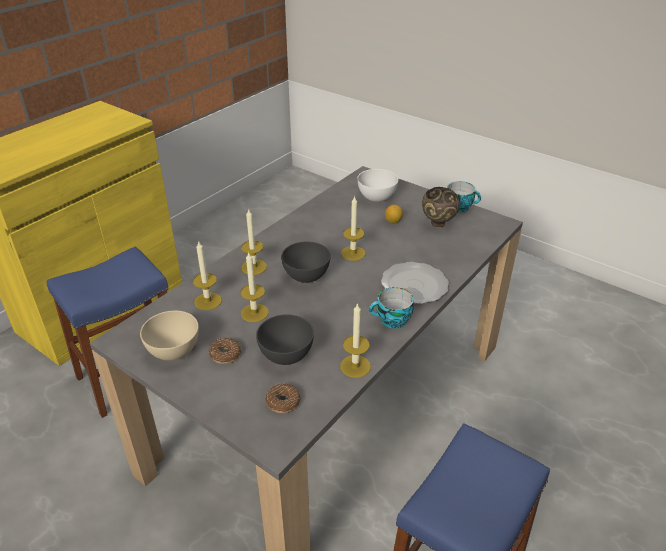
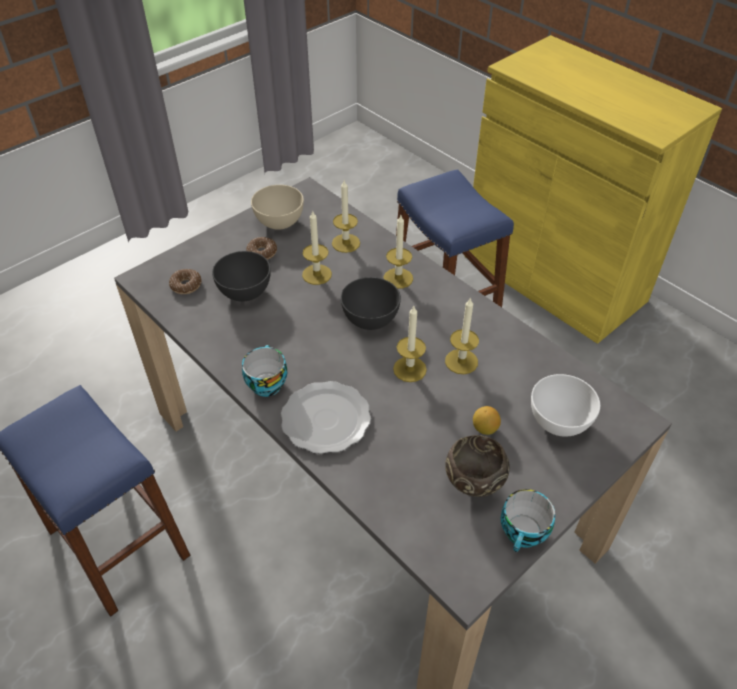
camera: 100 degrees right, 10 degrees up
(355, 366) = (208, 340): candle -> candle (461, 361)

